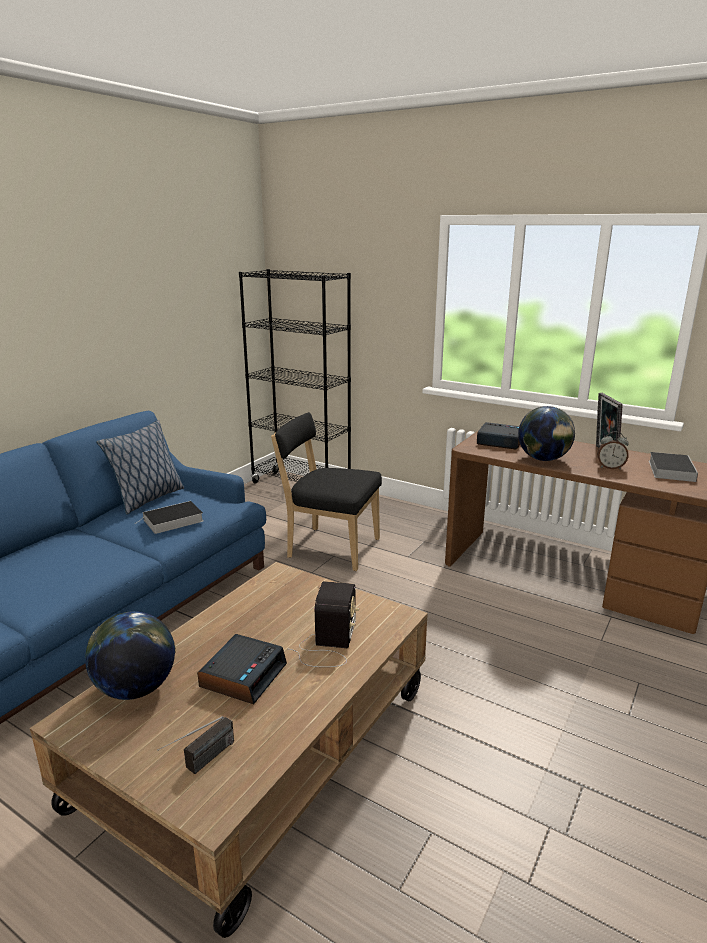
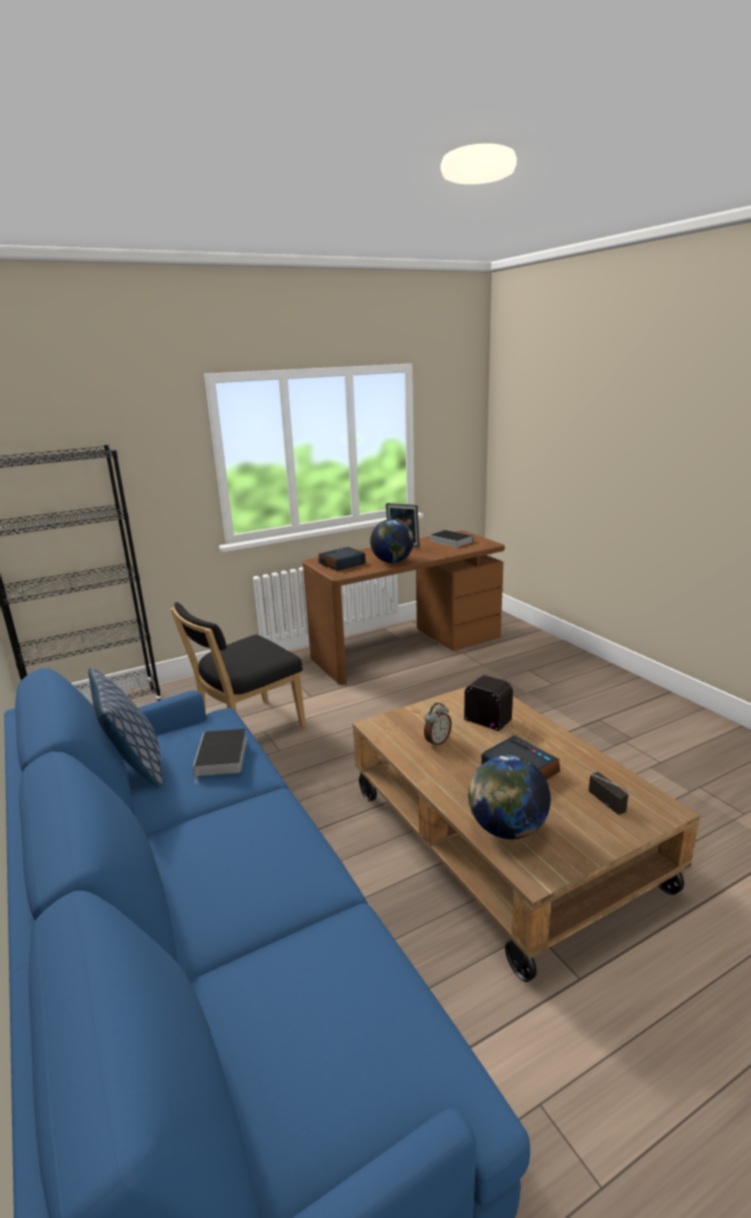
camera: 60 degrees left, 0 degrees up
(610, 467) = (428, 551): alarm clock -> alarm clock (437, 741)

